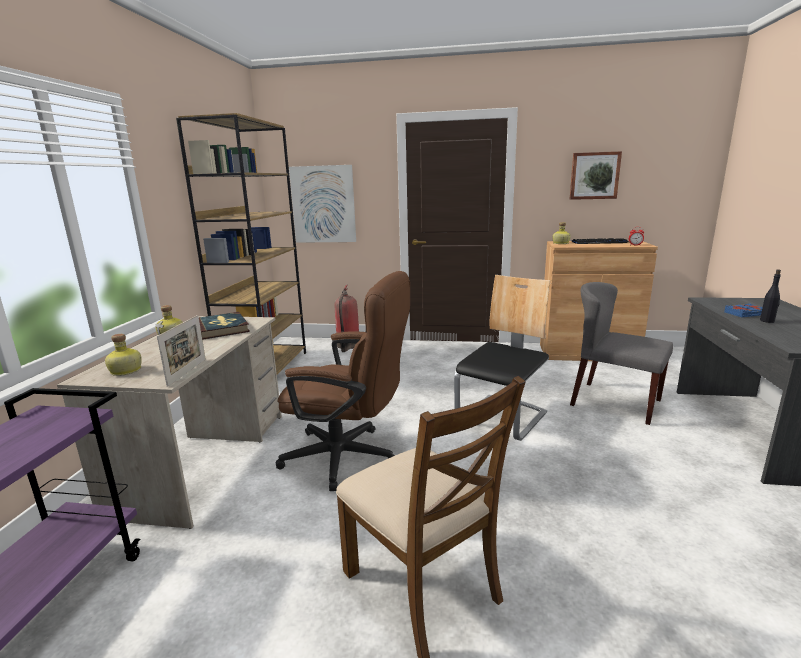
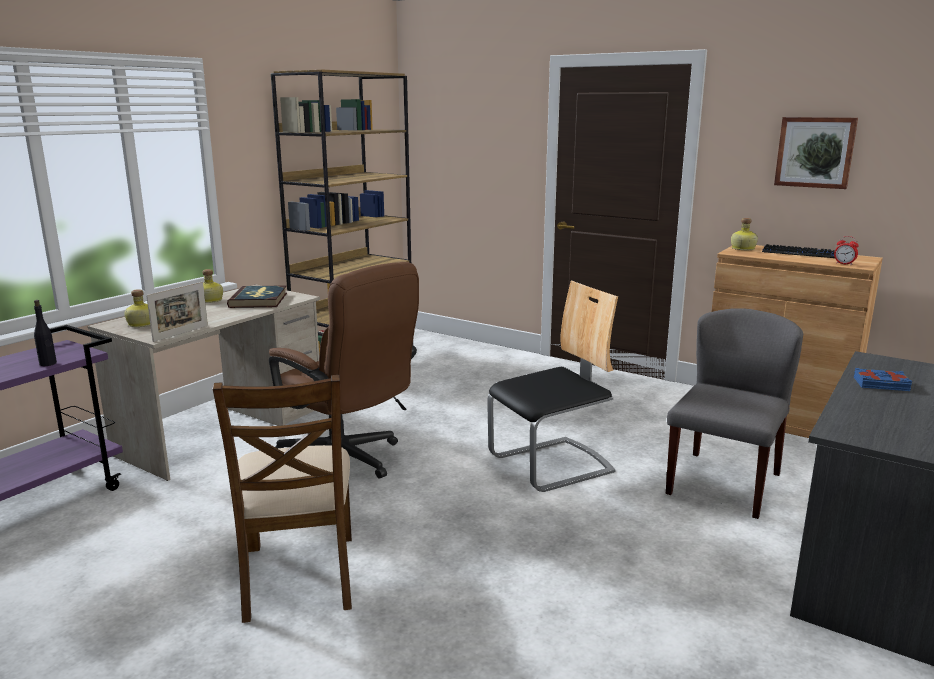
camera: 25 degrees right, 0 degrees up
(323, 204) = (460, 167): picture -> none
(347, 345) = (467, 349): fire extinguisher -> none
(614, 402) = (723, 483): grey chair -> grey chair turned 60 degrees clockwise
(767, 321) = (888, 398): black bottle -> black bottle (48, 364)

